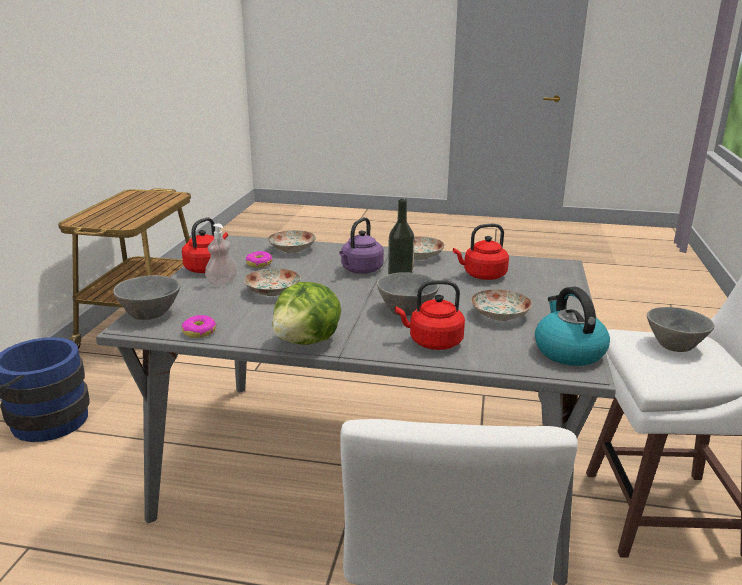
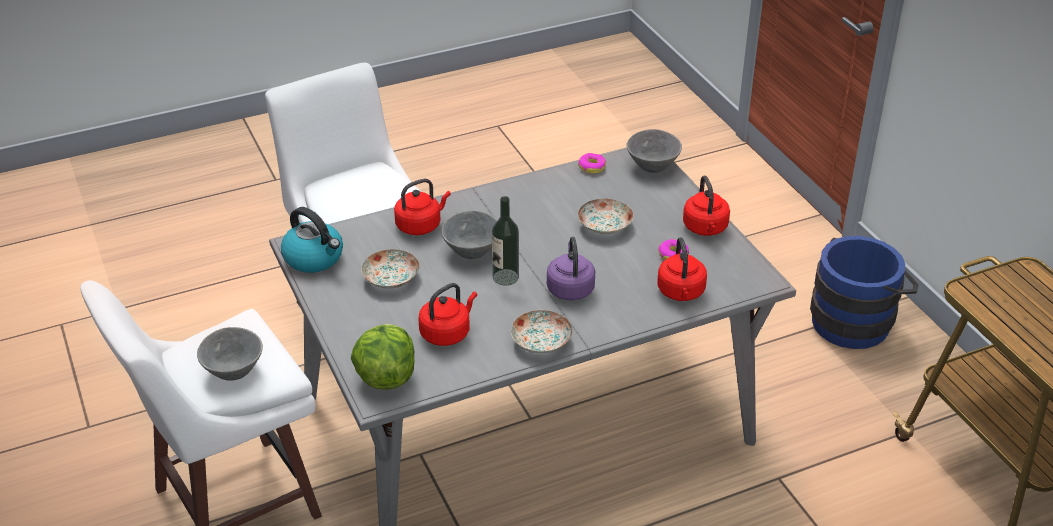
camera: 145 degrees right, 15 degrees up
(222, 282) = (661, 217): soap dispenser -> none
(292, 249) = (681, 293): plate -> red kettle
(307, 341) = (508, 190): lettuce -> lettuce (385, 376)

